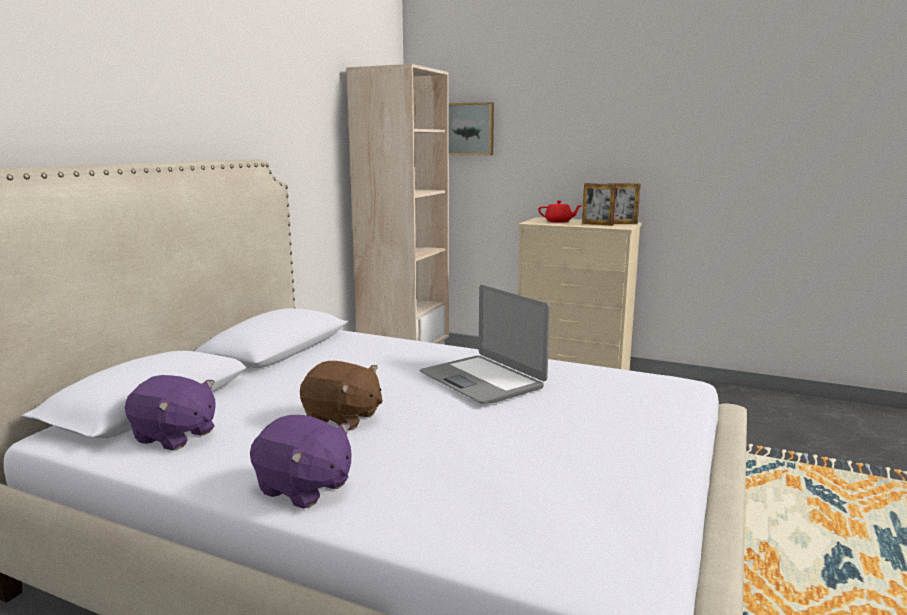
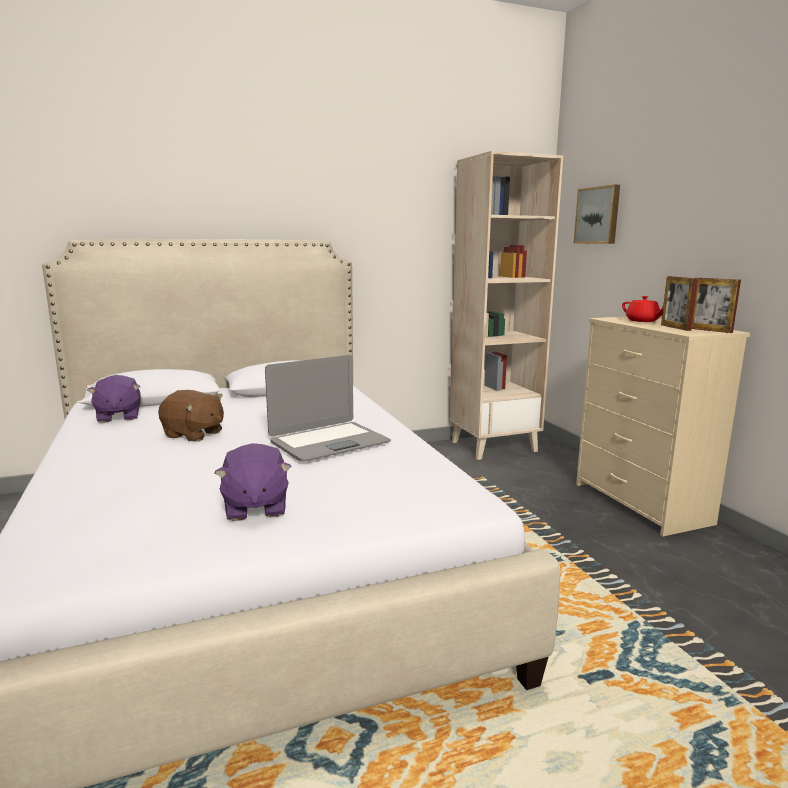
camera: 45 degrees right, 0 degrees up
(304, 488) = (81, 459): purple plush toy -> purple plush toy (255, 507)
(342, 418) = (194, 434): brown plush toy -> brown plush toy turned 45 degrees counterclockwise
(482, 380) = (329, 442): laptop -> laptop turned 135 degrees counterclockwise

